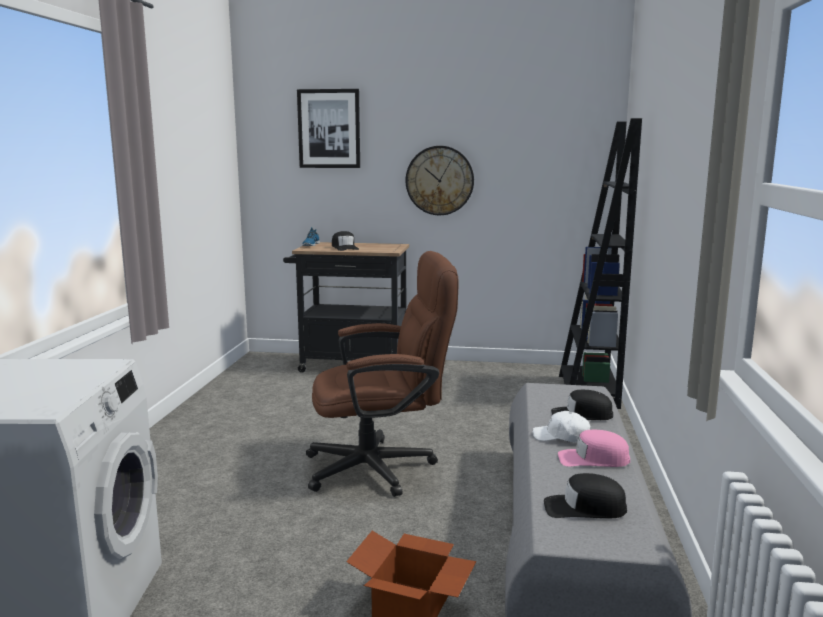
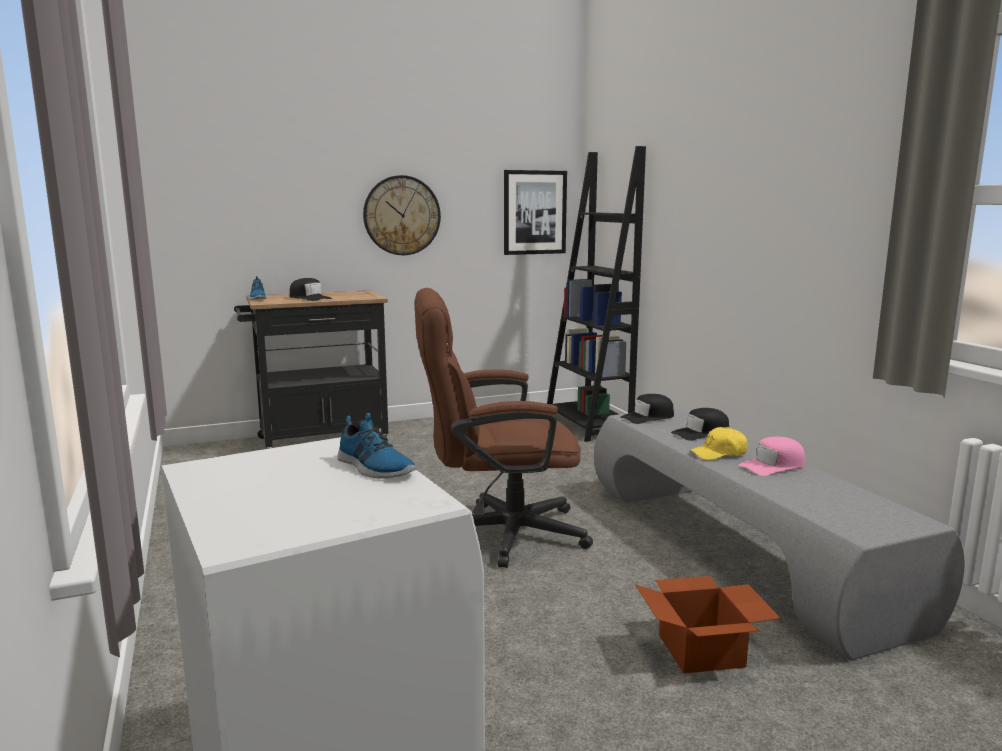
camera: 30 degrees left, 0 degrees up
(76, 382) = (374, 468): none -> shoe
(329, 129) = (264, 152): picture -> picture (534, 212)
(382, 467) = (497, 534): brown office chair -> brown office chair turned 150 degrees counterclockwise
(561, 437) = (719, 454): white cap -> yellow cap
(584, 508) = (835, 504): black cap -> black cap (648, 417)

